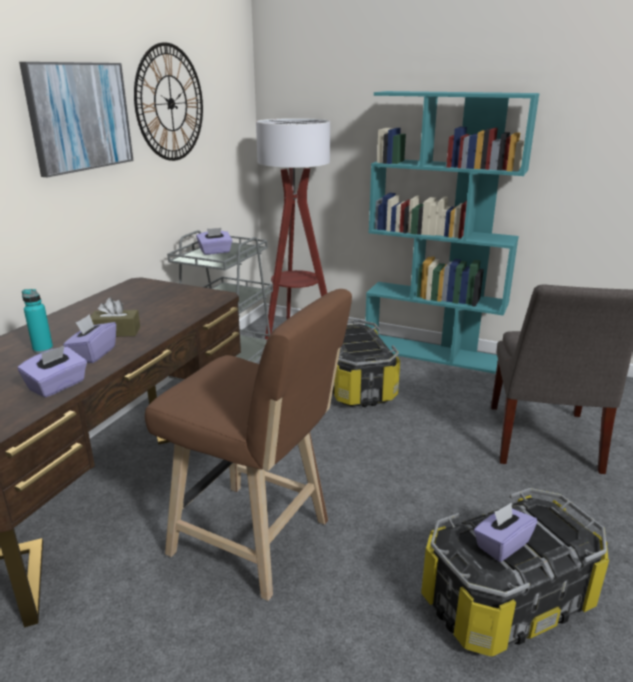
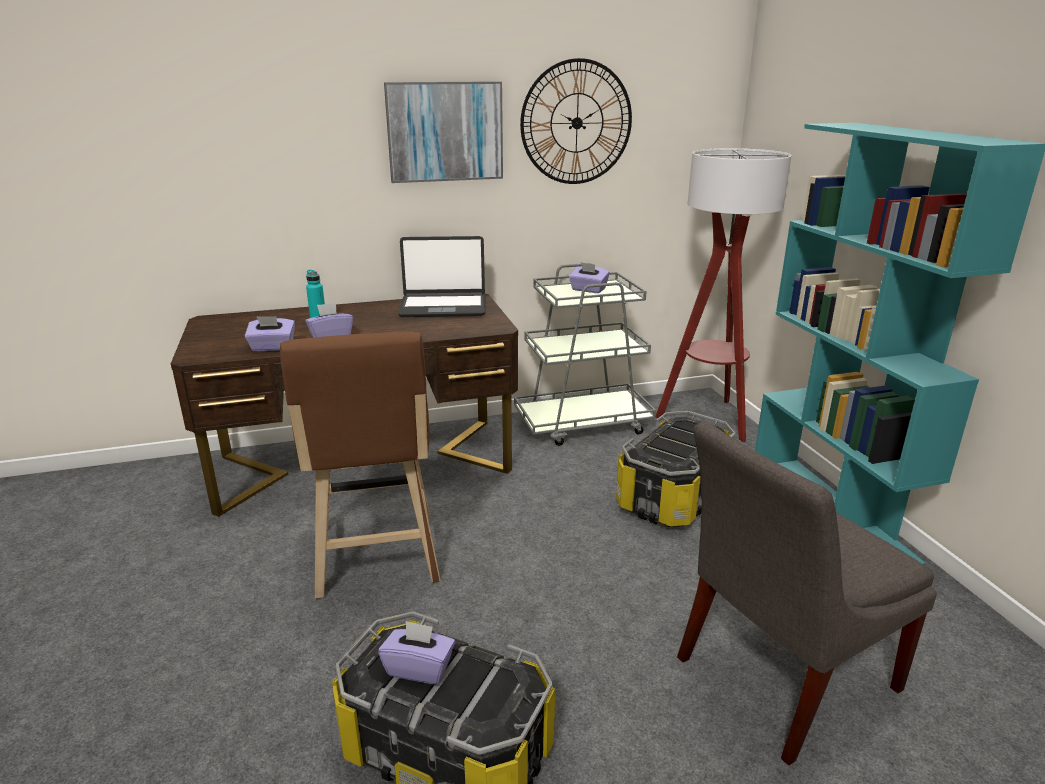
camera: 50 degrees right, 0 degrees up
(116, 332) = (375, 327): brown tissue box -> none
(131, 297) = (443, 307): none -> laptop

